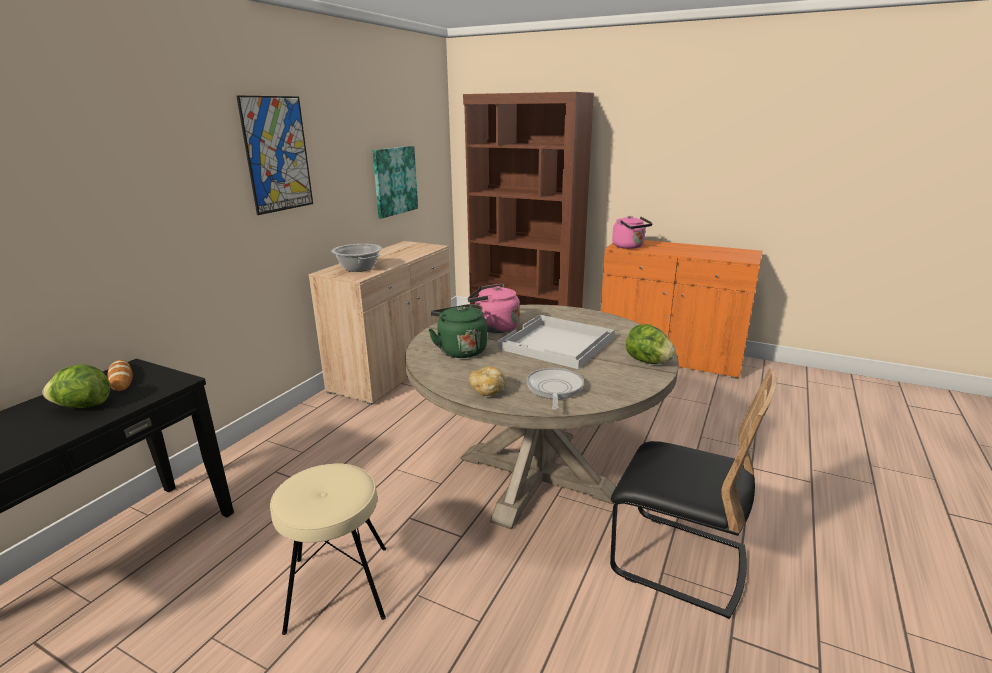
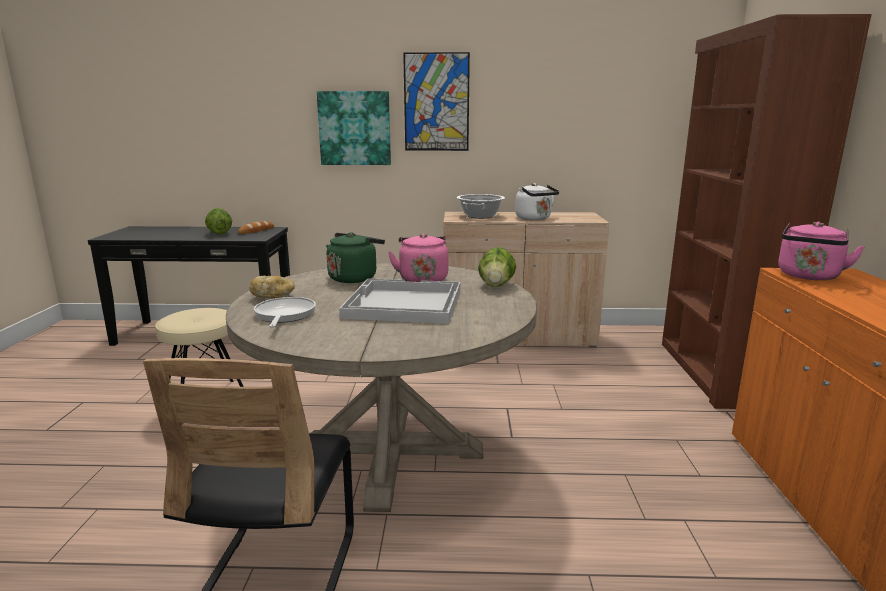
camera: 65 degrees right, 5 degrees down
(394, 181) = (598, 144): picture -> picture (355, 128)
(401, 257) = (535, 219): none -> white kettle
(554, 389) = (284, 315): frying pan -> frying pan turned 75 degrees counterclockwise
(647, 361) = (385, 344): lettuce -> lettuce (496, 285)

